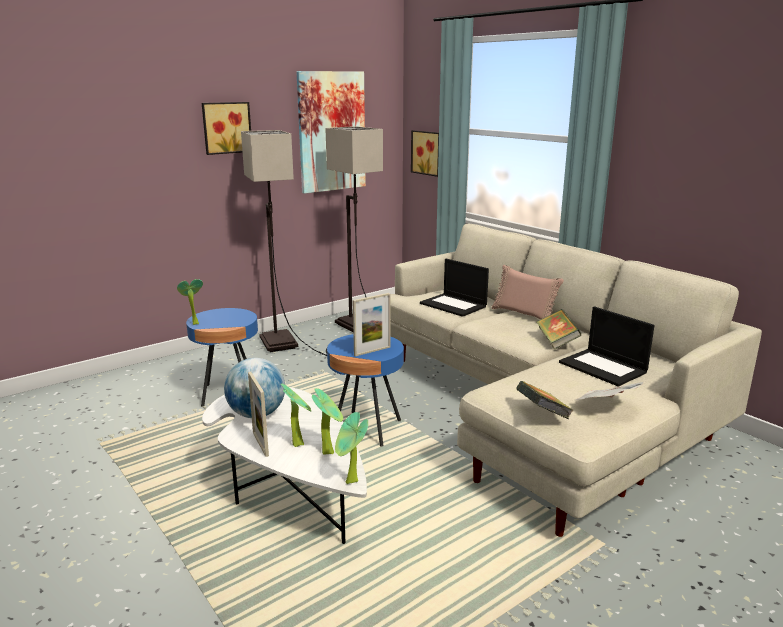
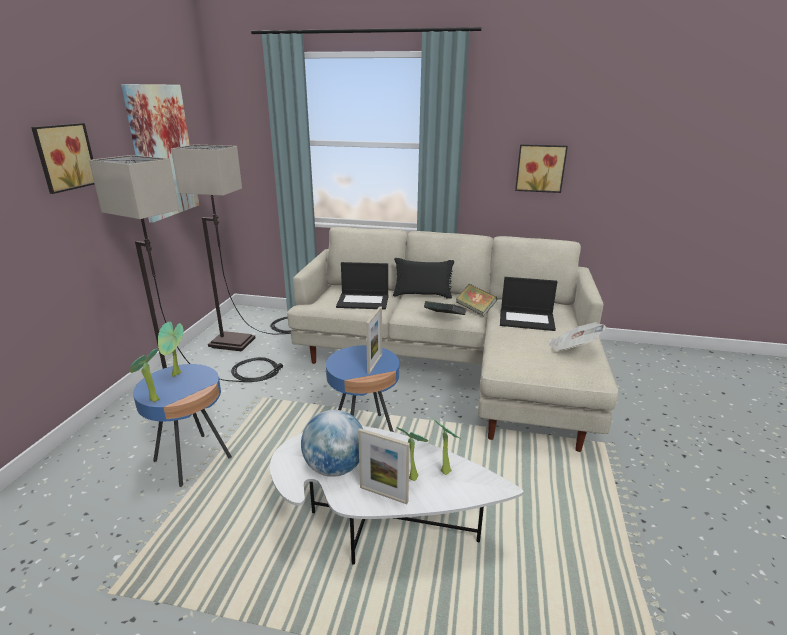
camera: 40 degrees left, 5 degrees up
(351, 483) = (502, 488): potted plant -> potted plant (177, 375)
(427, 153) = (252, 165): picture -> picture (540, 168)
(524, 315) = (422, 295): beige pillow -> black pillow
(542, 415) = (554, 370): book -> book (444, 318)

